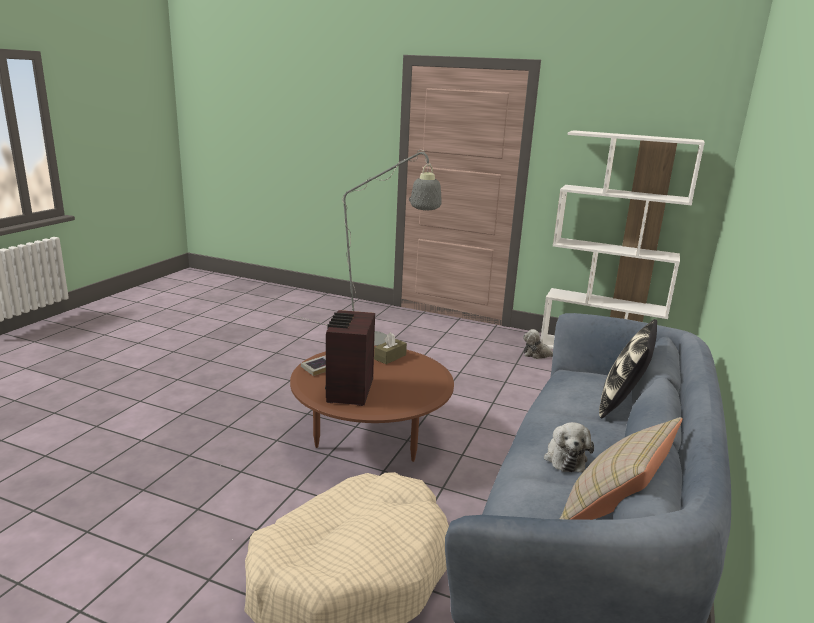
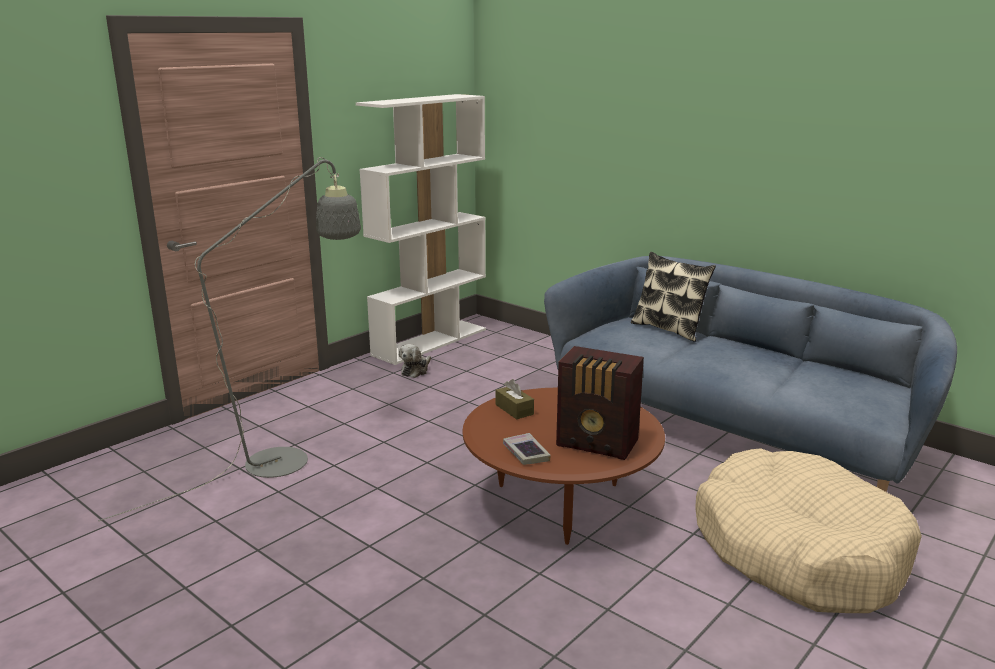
camera: 70 degrees left, 0 degrees up
(565, 457) = (755, 368): plush toy -> none
(610, 513) = (834, 369): beige pillow -> none

